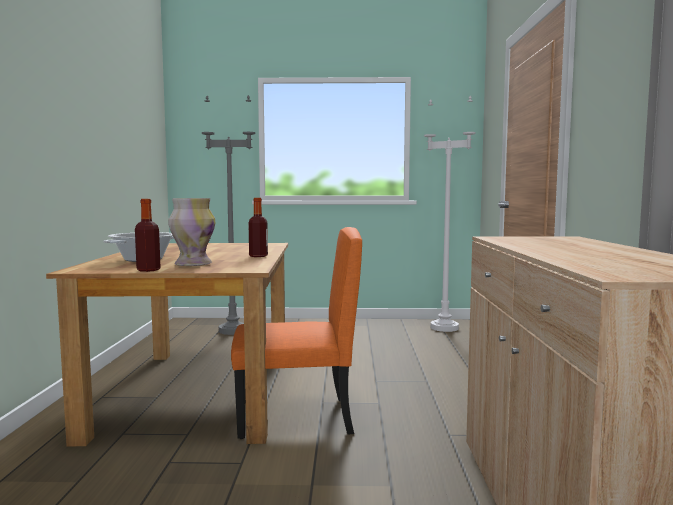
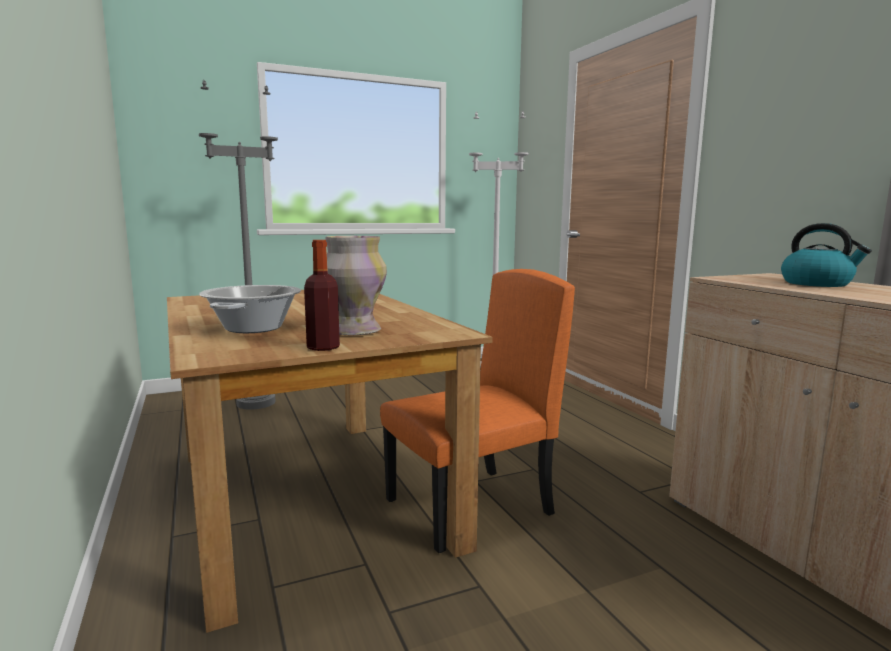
camera: 25 degrees left, 5 degrees up
(258, 256) = (395, 310): bottle -> none
(562, 243) = (817, 284): none -> kettle

